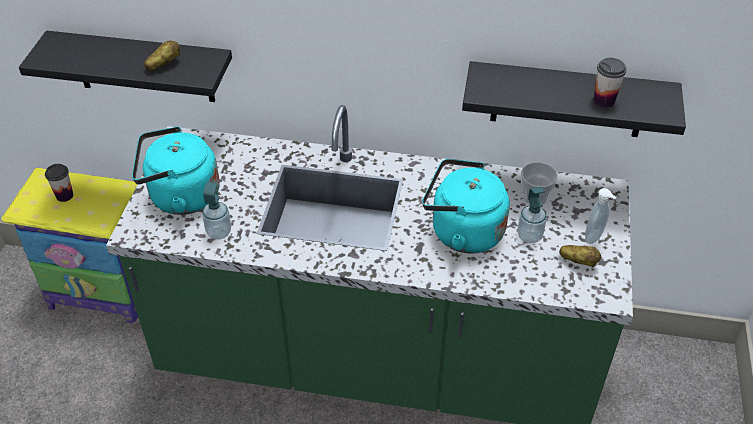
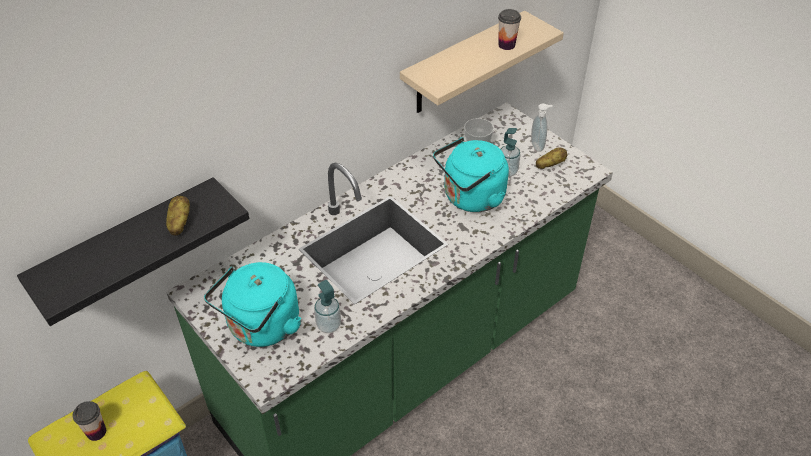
camera: 50 degrees left, 0 degrees up
(568, 100) = (463, 64): black shelf -> beige shelf

